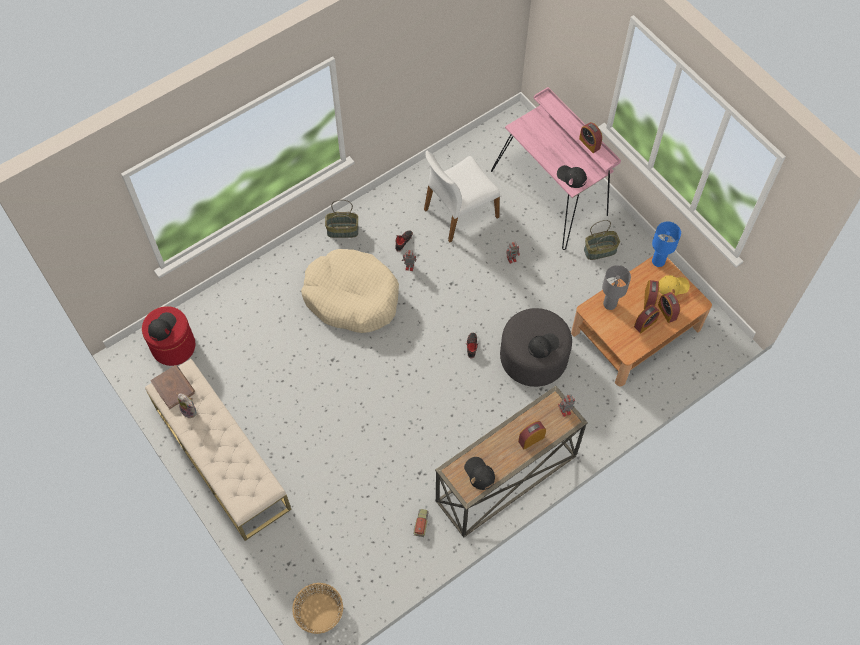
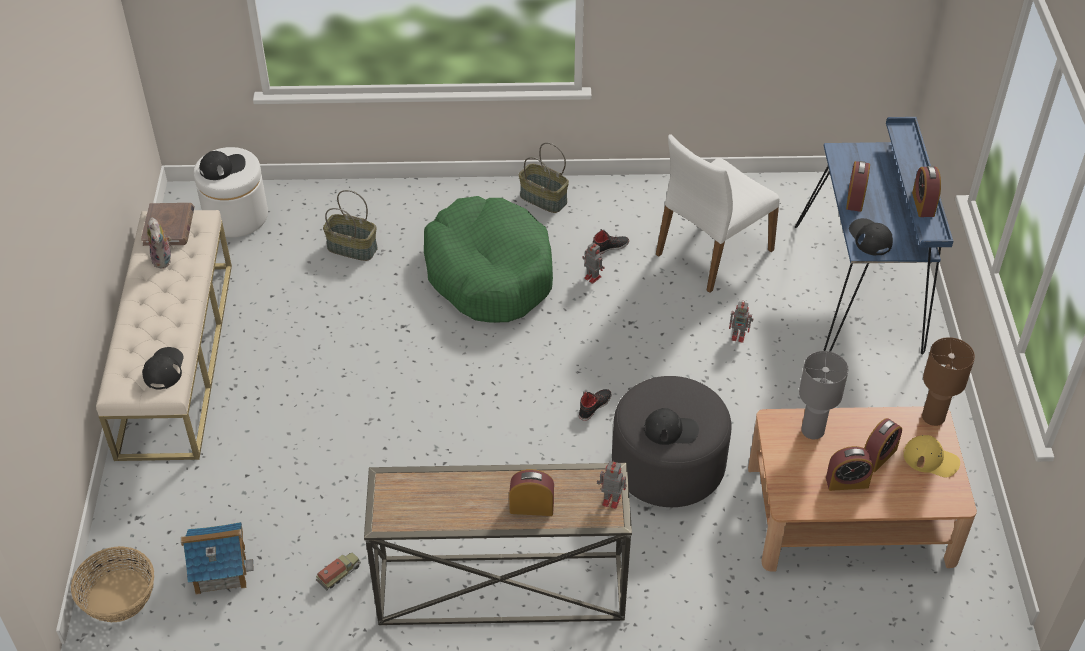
camera: 35 degrees right, 15 degrees down
(173, 346) = (236, 216): red ottoman -> white ottoman
(352, 297) = (489, 273): beige dog bed -> green dog bed
(358, 562) = (220, 569): none -> toy house
(459, 213) = (712, 252): white chair -> white chair turned 45 degrees counterclockwise
(479, 473) = (421, 506): black cap -> black cap (164, 369)
(552, 193) = (861, 291): pink desk -> blue desk
(600, 250) = (877, 389): basket -> basket (353, 248)
(658, 261) = (933, 417): blue table lamp -> brown table lamp
(667, 312) = (894, 485): alarm clock -> alarm clock (855, 198)

